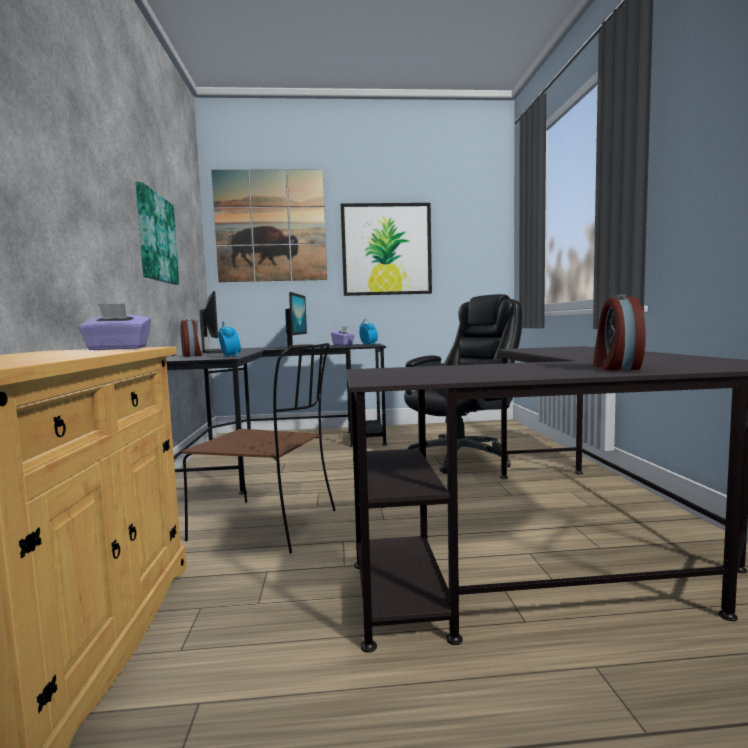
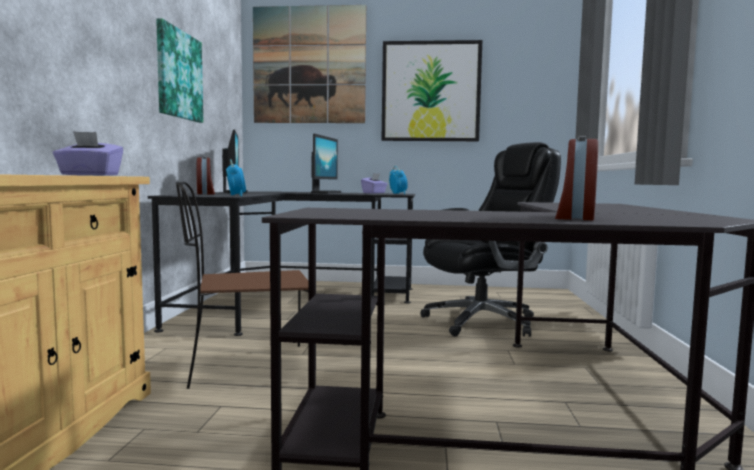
camera: 10 degrees right, 0 degrees up
(268, 525) = (245, 366): brown chair -> brown chair turned 135 degrees clockwise

